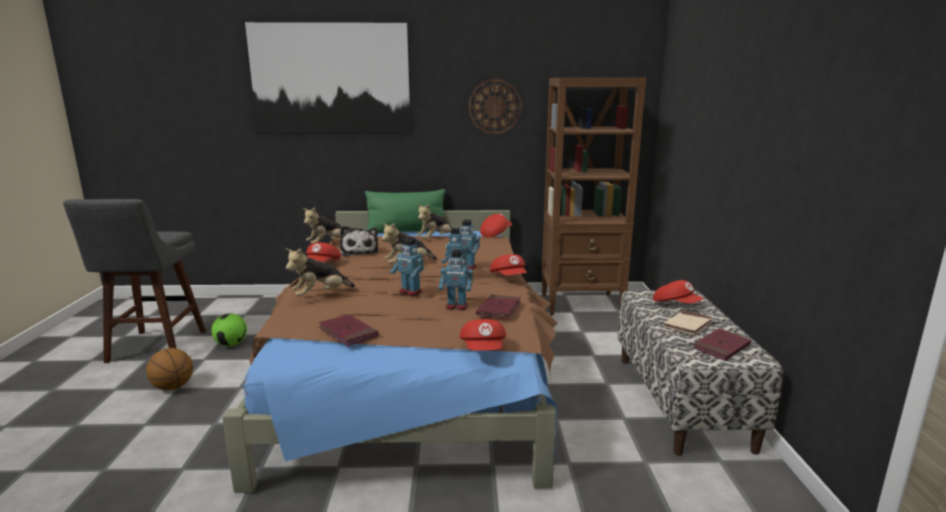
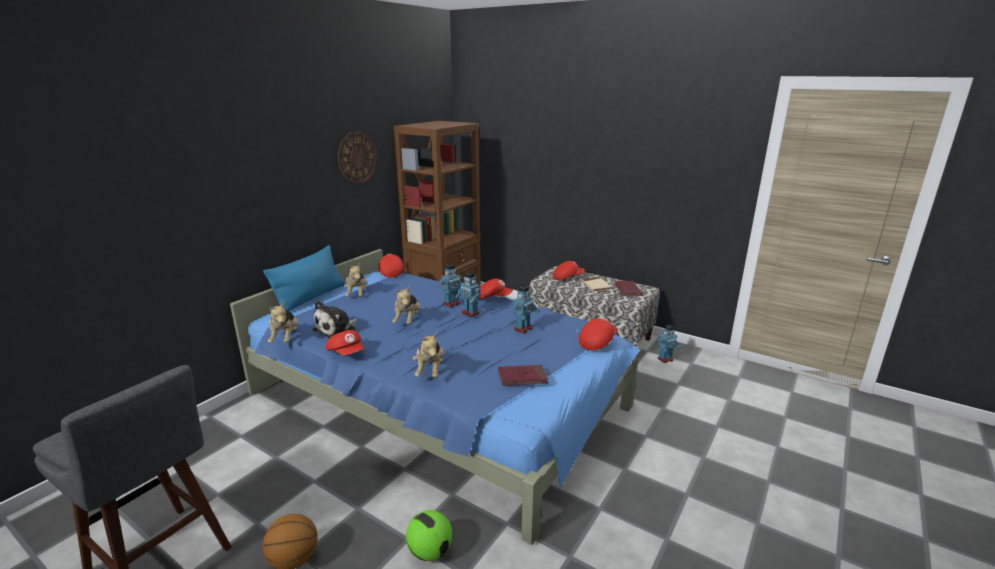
camera: 55 degrees left, 5 degrees up
(231, 344) = (250, 495): football -> football (430, 551)
(331, 79) = (200, 150): picture -> none
(359, 251) = (337, 329): plush toy -> plush toy turned 105 degrees clockwise
(407, 231) = (310, 298): green pillow -> blue pillow
(410, 292) = (476, 335): toy robot -> toy robot (665, 359)
(414, 364) = (439, 401): brown bed -> blue bed
(484, 350) = (597, 342): red cap -> red cap turned 75 degrees counterclockwise
(499, 309) = (546, 318): red book -> none

